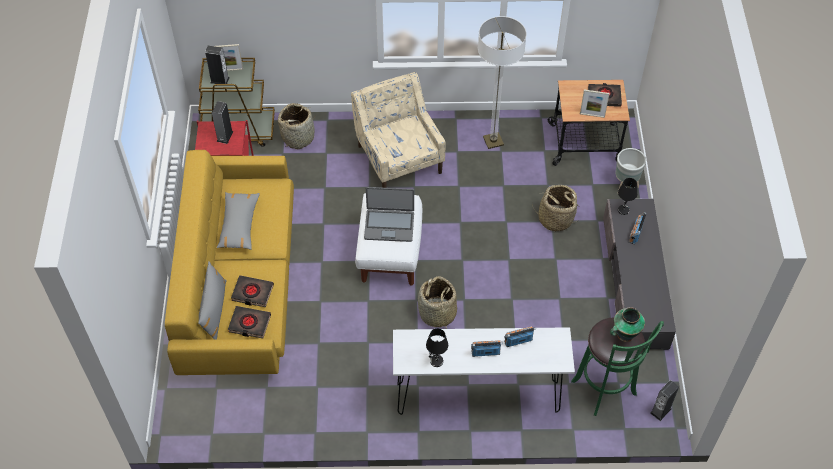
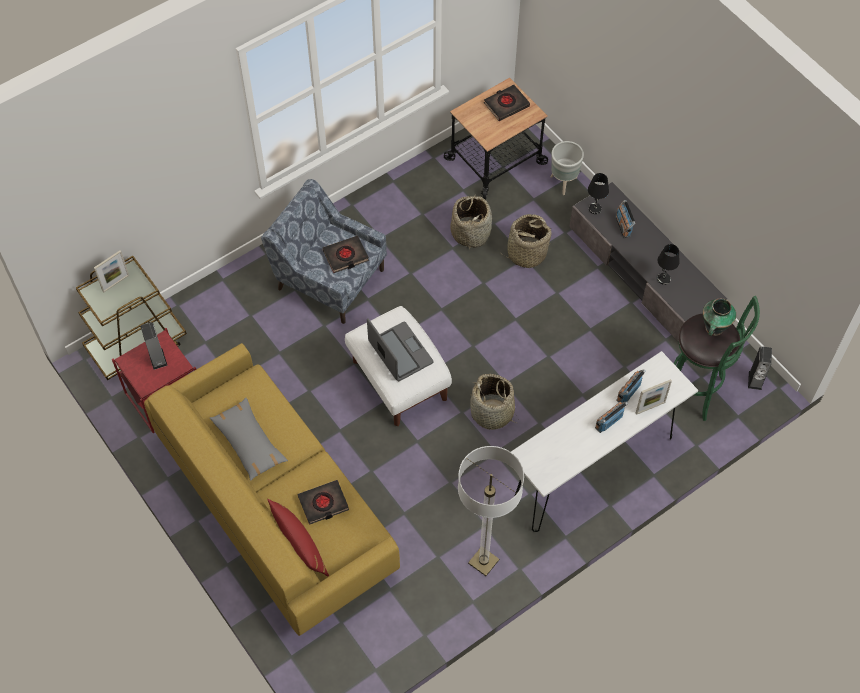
camera: 35 degrees left, 5 degrees up
(214, 310) = (299, 545): grey pillow -> red pillow
(219, 80) = (113, 301): speaker -> none
(249, 324) = (347, 536): black book -> black book (345, 256)
(298, 137) = (207, 315): basket -> basket (471, 233)
(389, 225) = (400, 353): laptop -> laptop turned 90 degrees counterclockwise
(399, 158) = (329, 278): beige armchair -> blue armchair
(436, 361) = (572, 458): black table lamp -> black table lamp (663, 279)
(493, 141) = (407, 208): floor lamp -> floor lamp (483, 561)
(592, 115) = (509, 130): picture frame -> picture frame (650, 407)

